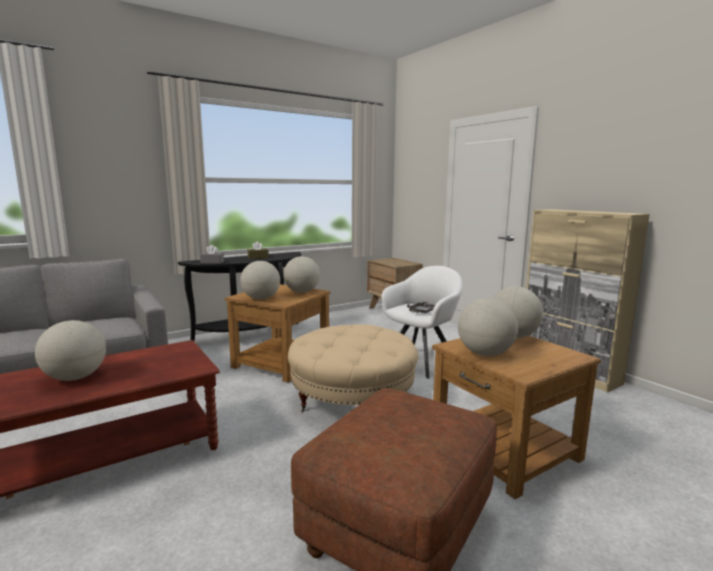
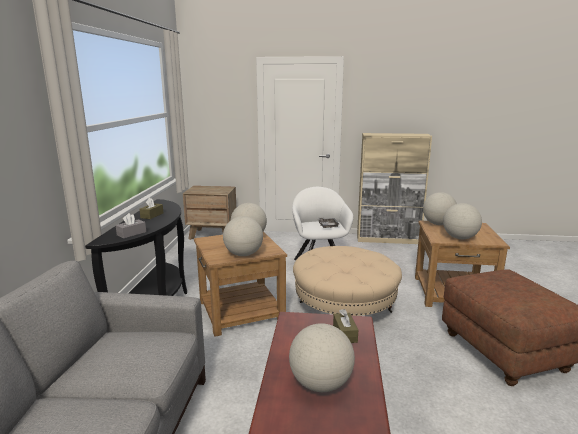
camera: 50 degrees left, 5 degrees up
(170, 367) = (345, 334): none -> brown tissue box

